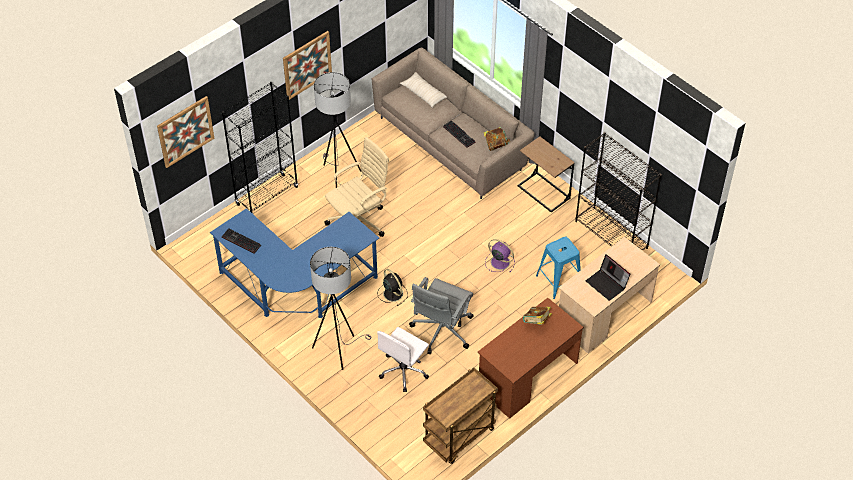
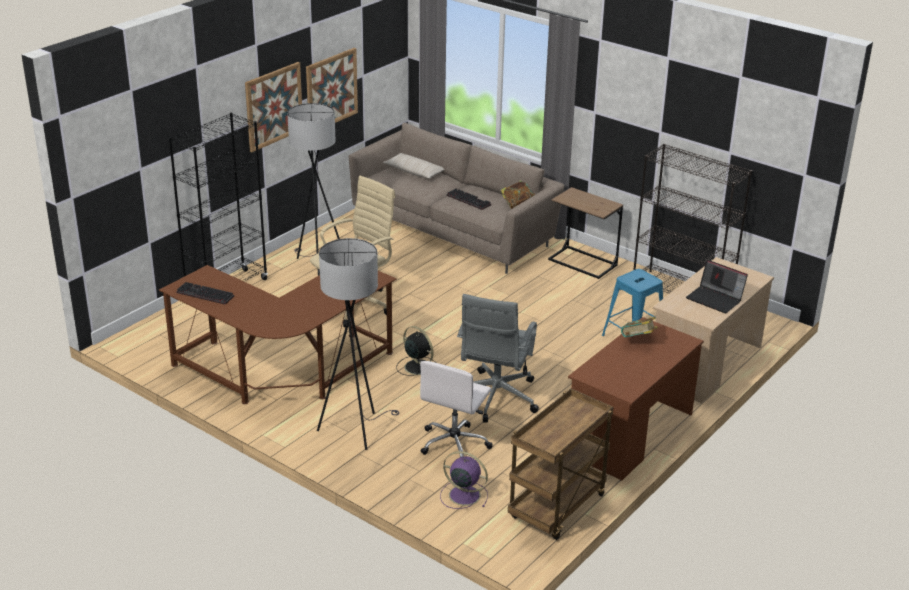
camera: 10 degrees left, 20 degrees down
(185, 131) = (120, 155): picture -> picture (331, 90)
(297, 288) = (283, 373): blue desk -> brown desk
(499, 262) = (549, 326): purple fan -> purple fan (463, 495)

